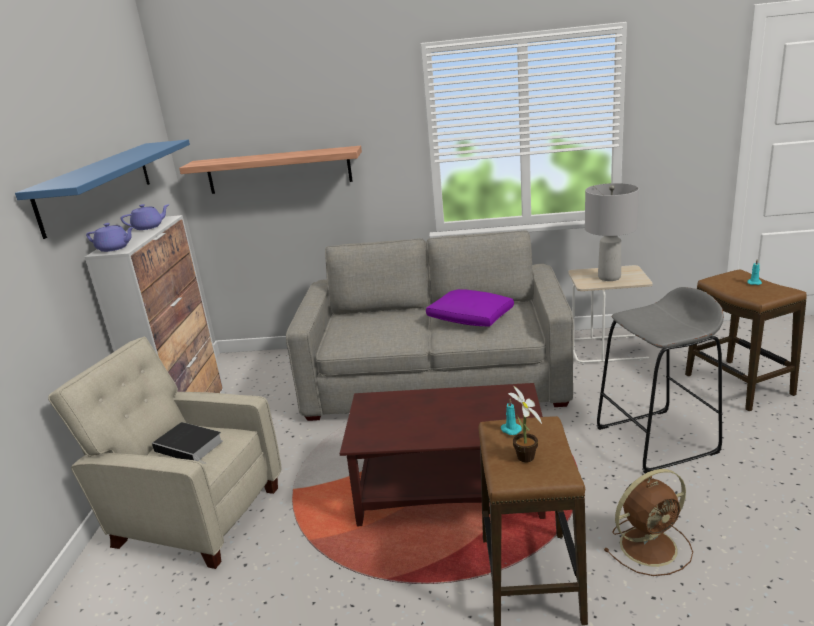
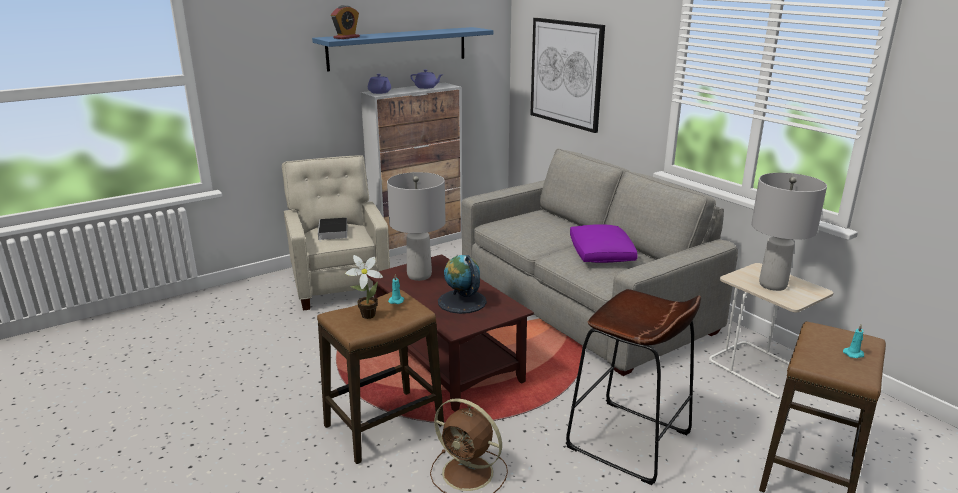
camera: 50 degrees right, 0 degrees up
(72, 180) = (346, 37): none -> alarm clock
(278, 170) = (566, 73): shelf -> picture
(388, 420) = (419, 275): none -> grey table lamp
(475, 412) = (461, 301): none -> globe
(656, 440) = (628, 441): grey stool -> brown stool

